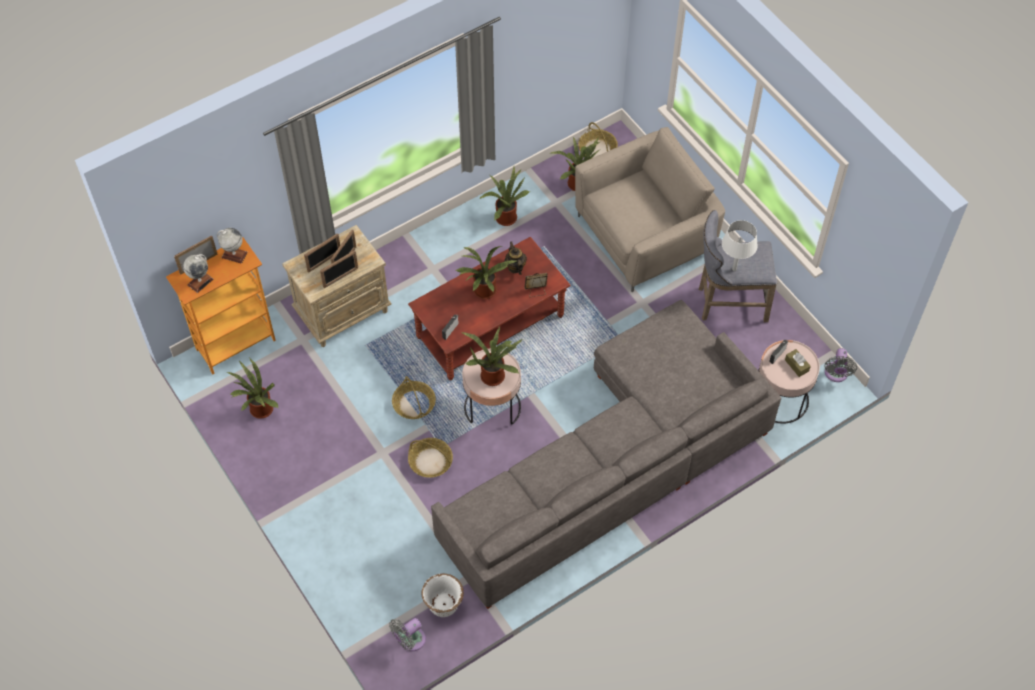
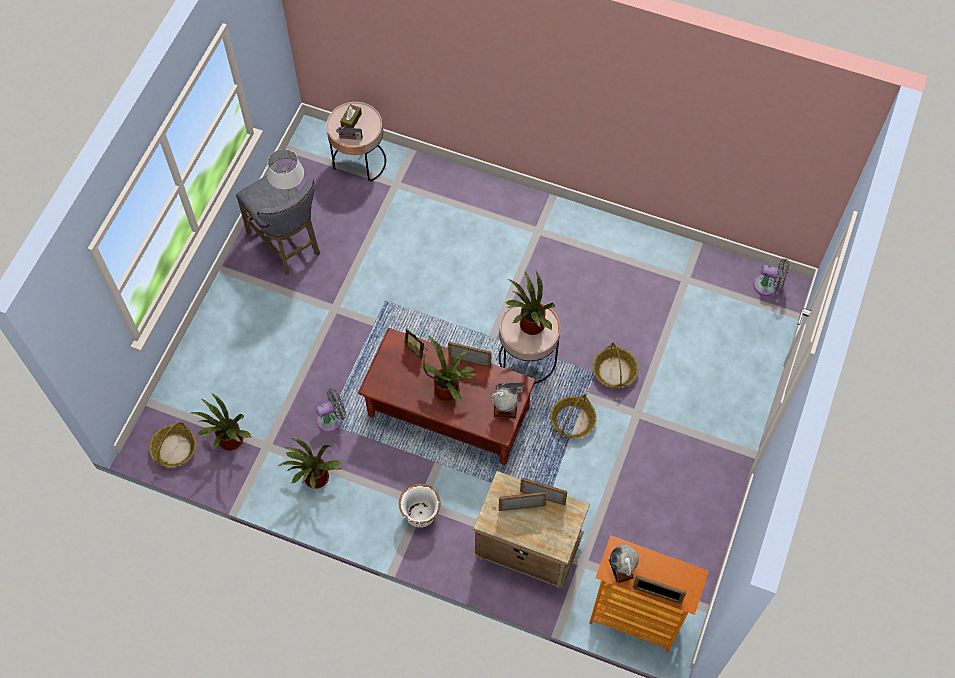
camera: 125 degrees left, 5 degrees up
(200, 281) = (674, 576): globe -> globe (505, 410)
(259, 410) = (680, 544): potted plant -> none
(324, 261) = (536, 525): picture frame -> picture frame (470, 361)
(444, 605) = (722, 282): white planter -> white planter (420, 514)
(515, 267) = (402, 382): teapot -> none
(614, 465) = (509, 239): grey sofa -> none
(645, 235) = (255, 348): beige armchair -> none
(836, 374) = (307, 136): grey fan -> grey fan (332, 419)

